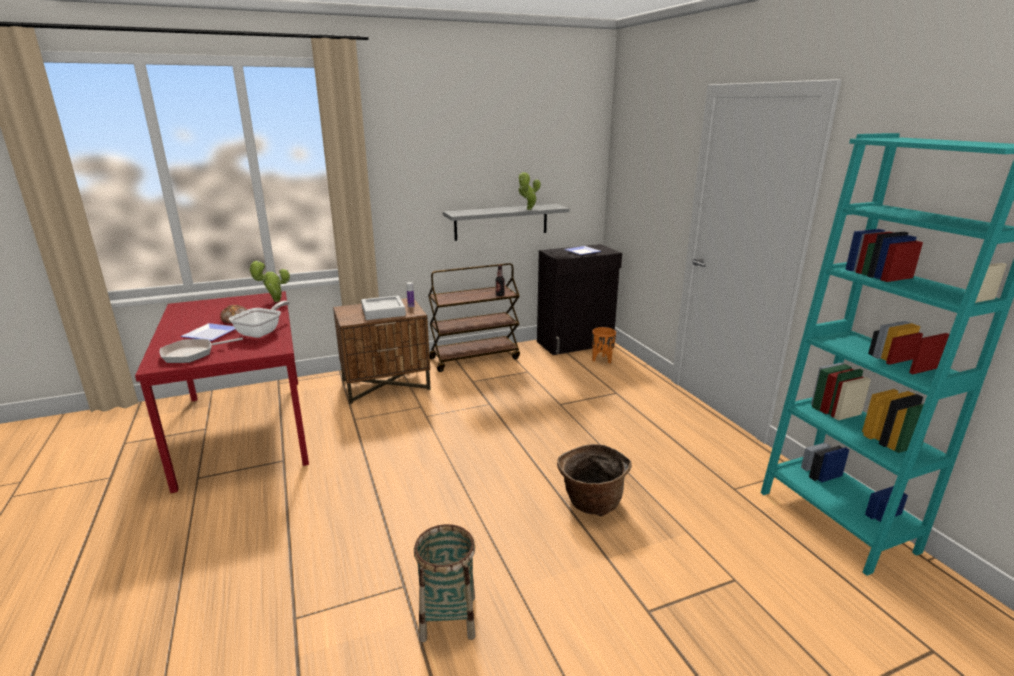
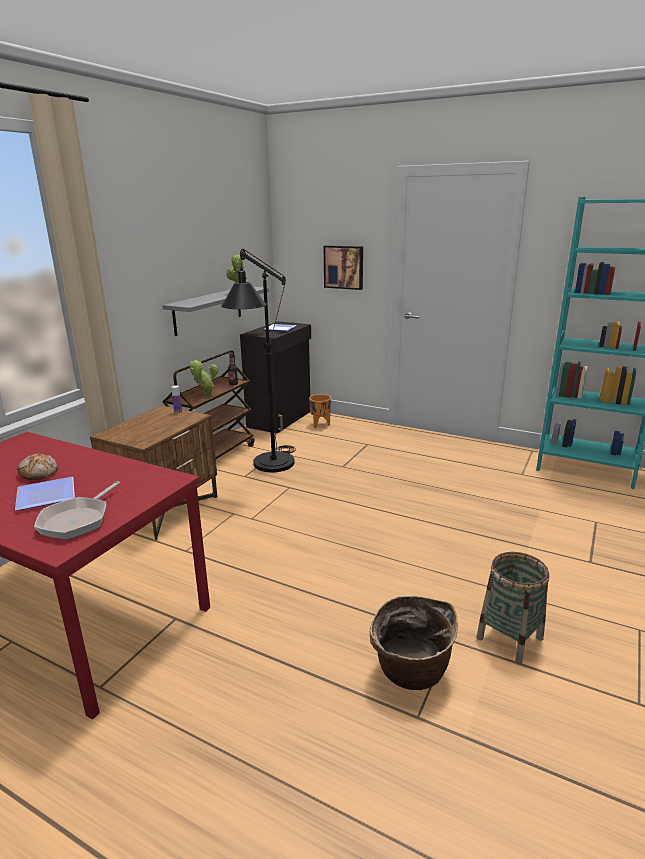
camera: 40 degrees left, 0 degrees up
(262, 332) = (111, 472): frying pan -> none
(274, 301) = (42, 443): potted plant -> potted plant (206, 397)
(383, 312) = (160, 424): grey tray -> none
(500, 382) = (269, 468): none -> black floor lamp
(590, 503) = (467, 520): basket -> basket (410, 672)
(654, 196) = (344, 267): none -> picture

